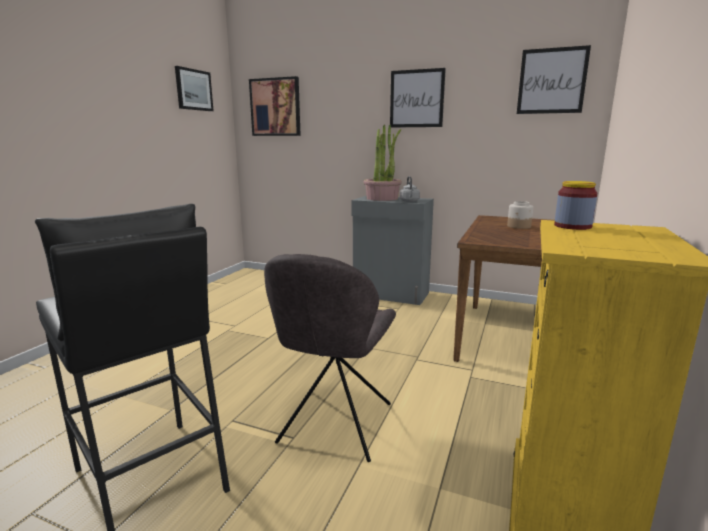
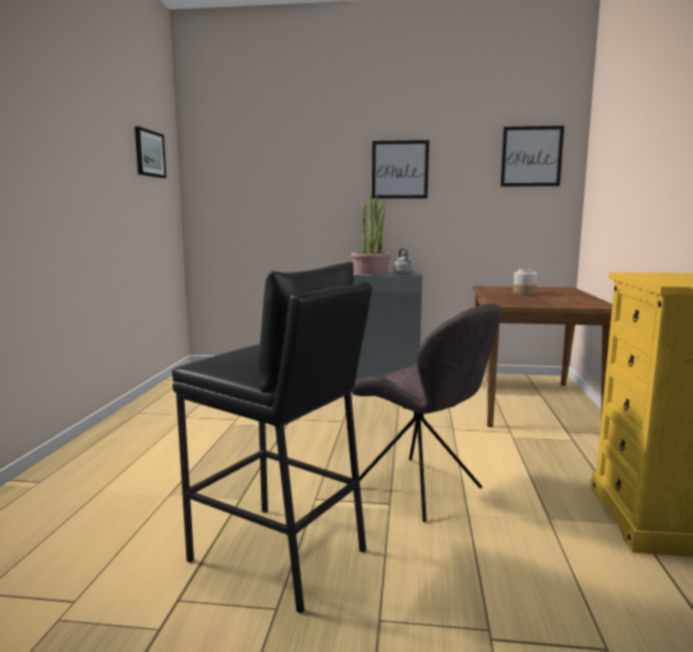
camera: 15 degrees left, 5 degrees down
(275, 107) = (236, 175): picture -> none
(334, 426) = (420, 489): grey chair -> grey chair turned 45 degrees counterclockwise
(572, 226) = (642, 274): jar -> none

